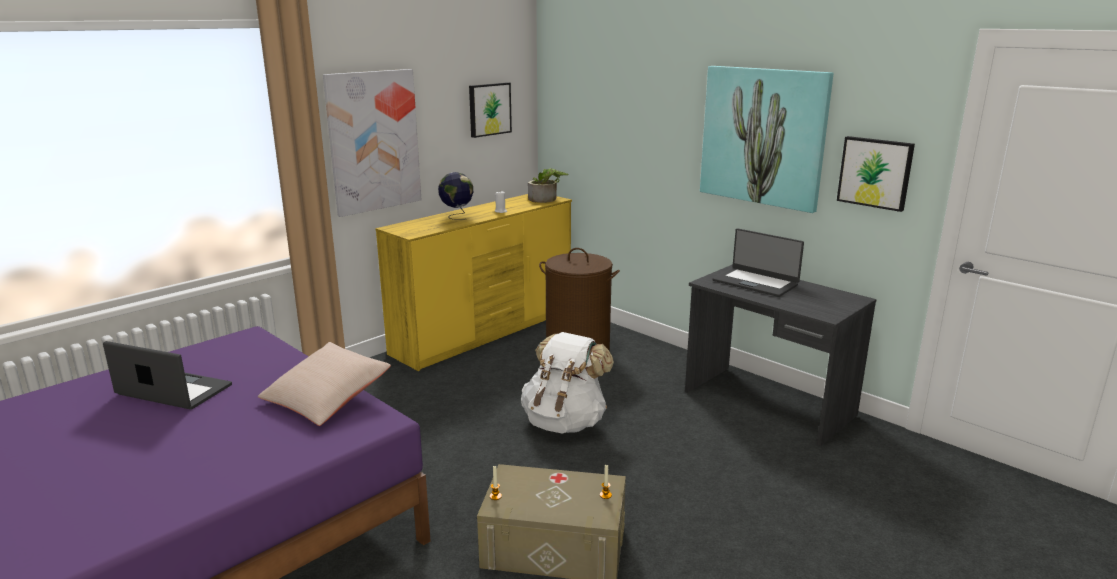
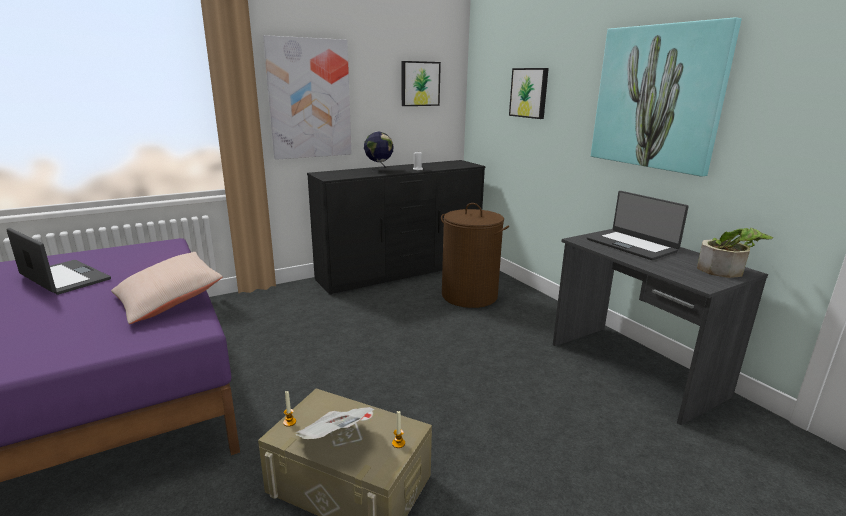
camera: 15 degrees right, 0 degrees up
(486, 332) = (401, 271): yellow dresser -> black dresser
(546, 199) = (463, 164): potted plant -> potted plant (727, 271)
(547, 501) = (335, 438): none -> newspaper
(565, 422) = (426, 356): white backpack -> none
(875, 172) = (782, 130): picture -> picture (529, 93)

